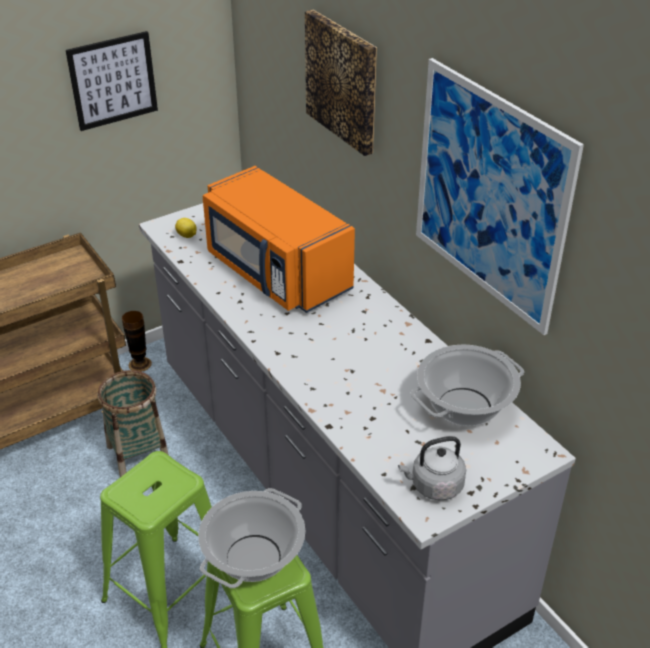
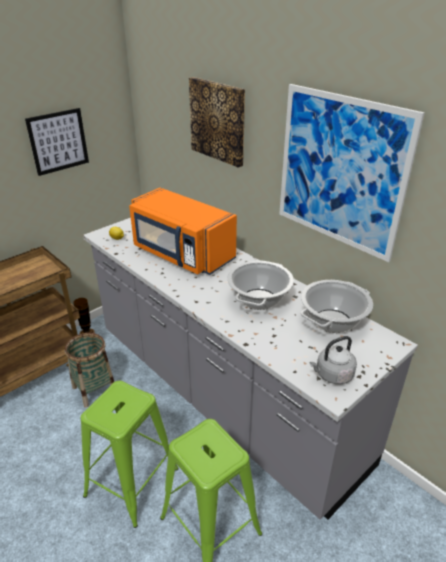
camera: 10 degrees left, 5 degrees down
(253, 557) = (204, 447): cooking pot -> cooking pot (259, 299)

